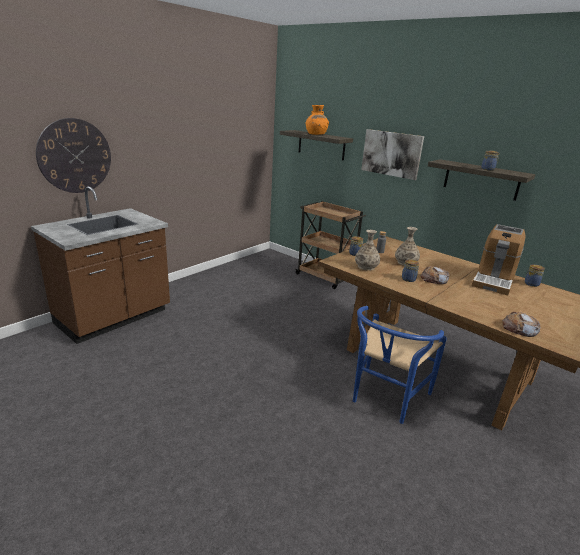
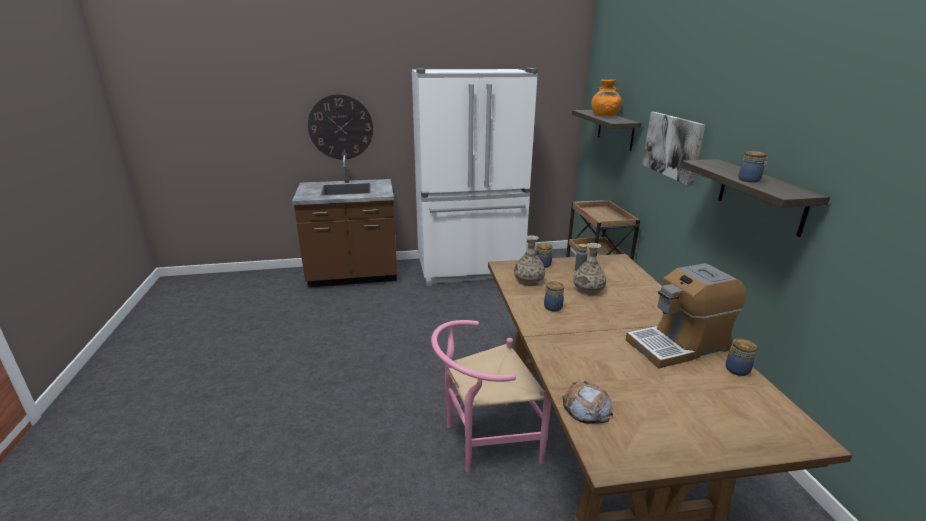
camera: 40 degrees right, 0 degrees up
(218, 282) = (470, 269): none -> white fridge
(385, 398) = (484, 440): blue chair -> pink chair
(434, 279) = (588, 317): bread -> none

